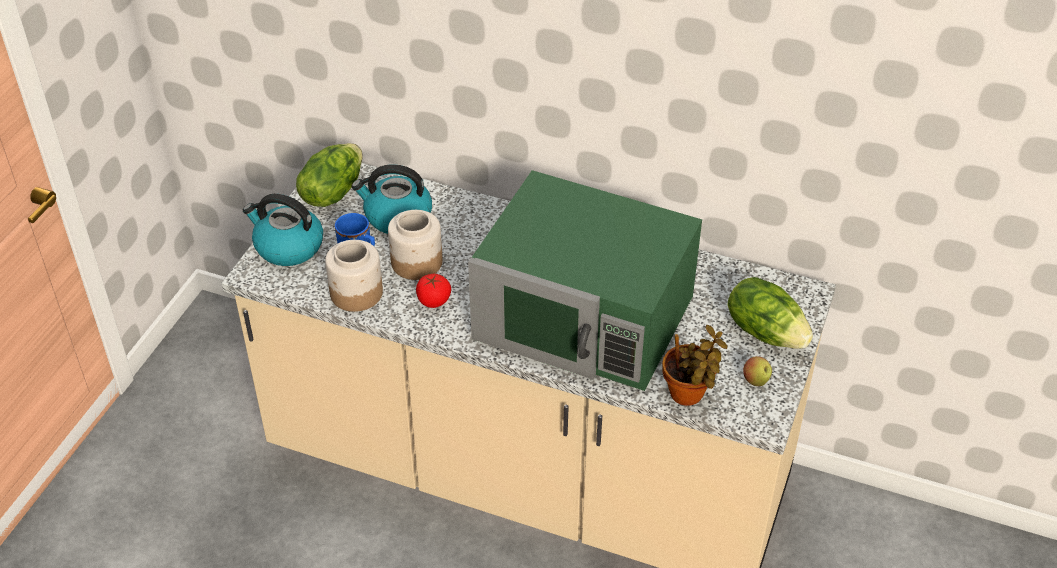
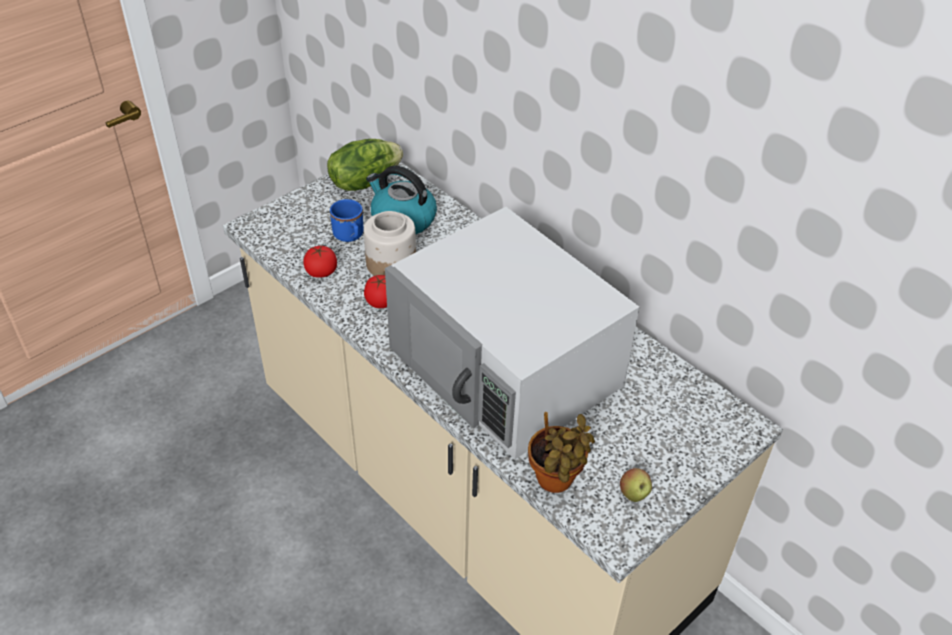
camera: 25 degrees right, 0 degrees up
(288, 247) = (295, 214): kettle -> none
(356, 293) = (321, 272): jar -> tomato
(585, 317) = (506, 367): green microwave -> white microwave
(766, 331) = (677, 448): lettuce -> none

